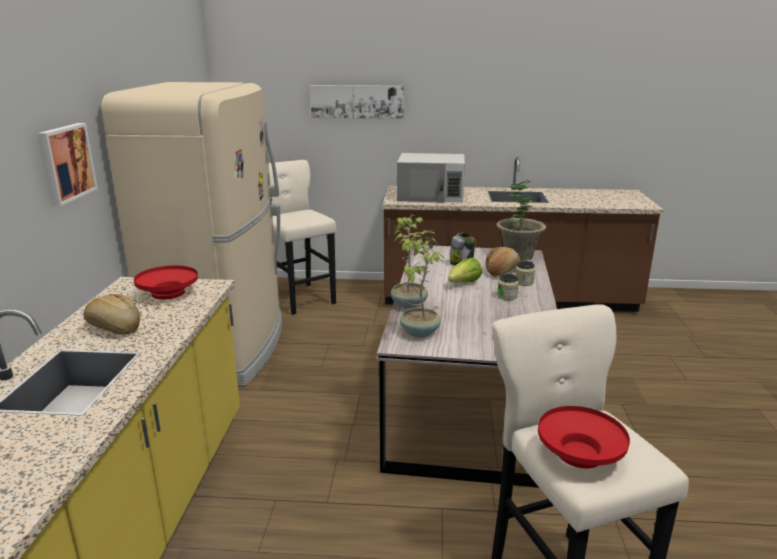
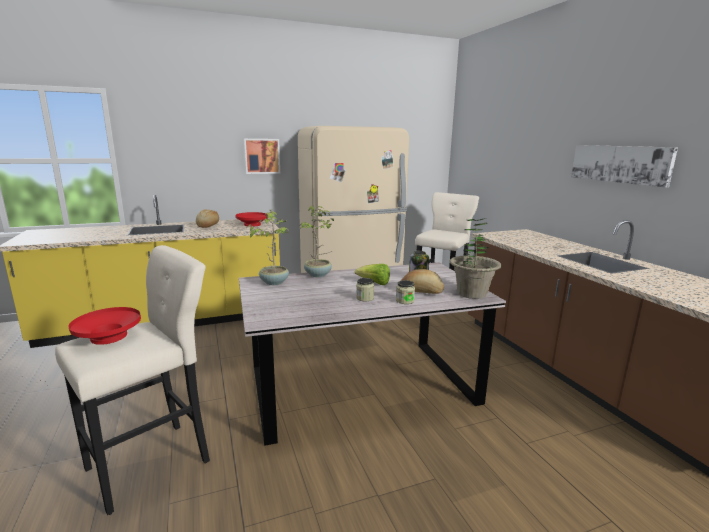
camera: 65 degrees right, 5 degrees down
(357, 101) = (520, 152): picture -> picture (619, 164)
(431, 195) = (527, 240): white microwave -> none

